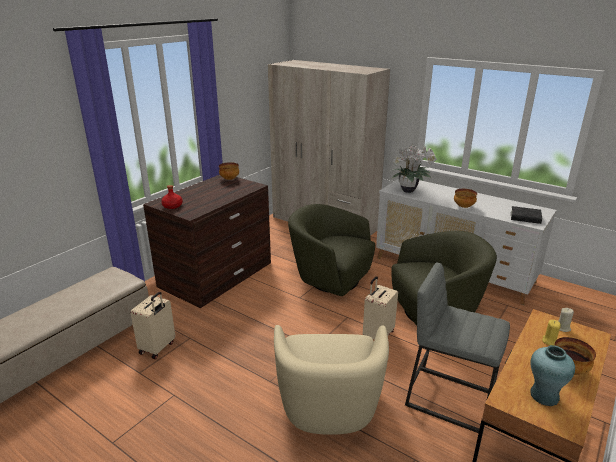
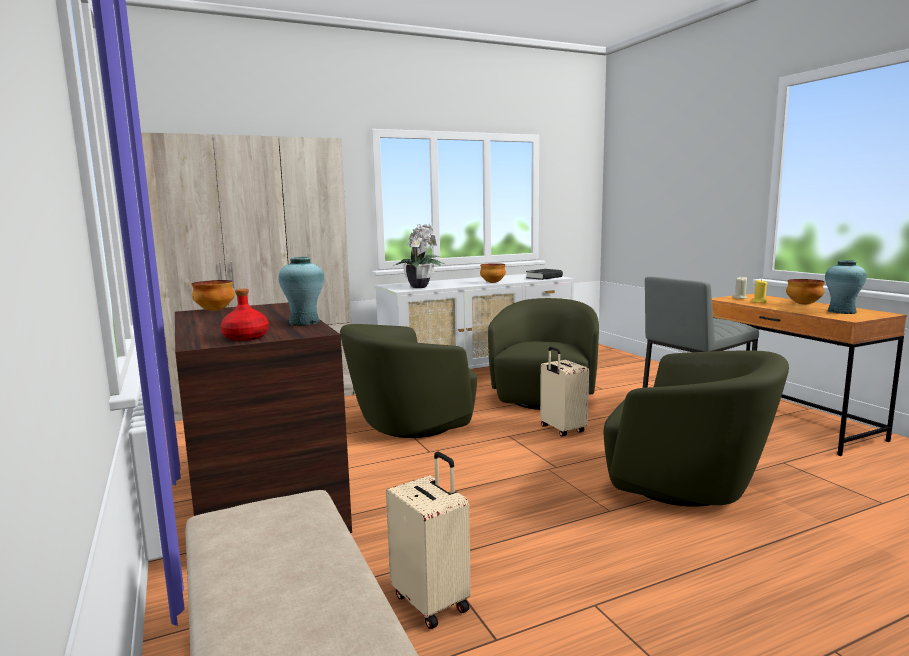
camera: 60 degrees left, 15 degrees down
(211, 205) = (304, 322): none -> turquoise vase
(329, 409) = (686, 485): beige armchair -> green armchair

